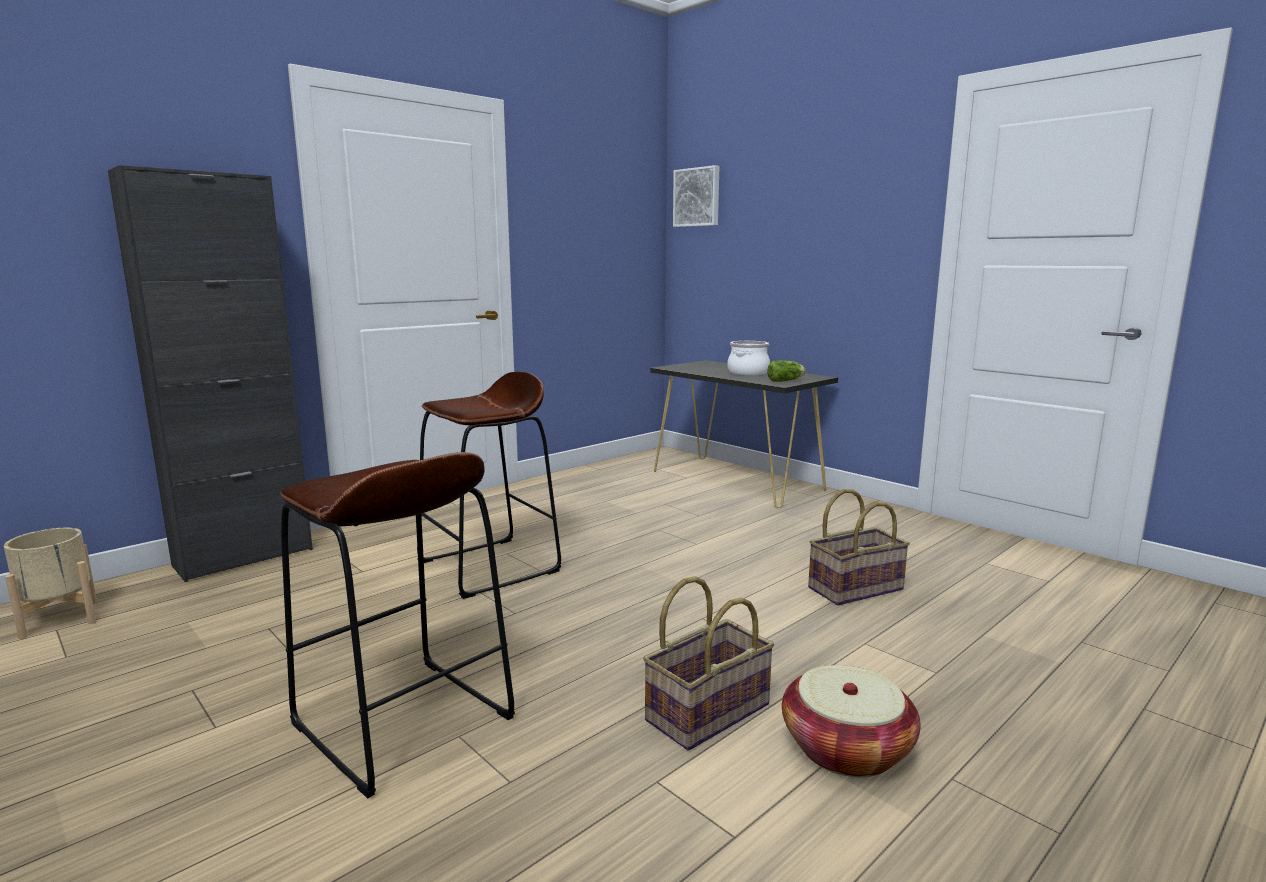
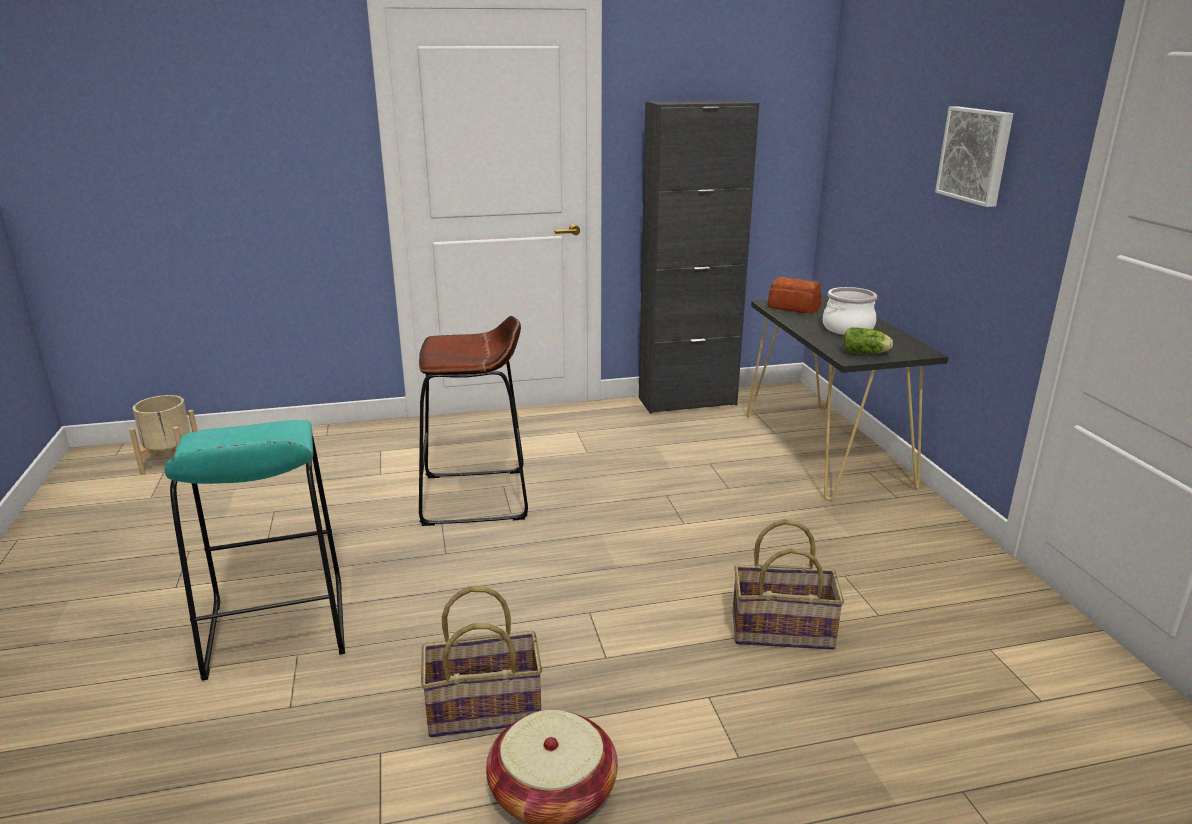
camera: 30 degrees right, 10 degrees up
(244, 557) = (317, 436): black cabinet -> black cabinet (687, 401)
(403, 722) = (276, 627): brown stool -> turquoise stool
(689, 367) = (794, 308): none -> bread
(697, 197) = (857, 90): picture -> picture (976, 155)

